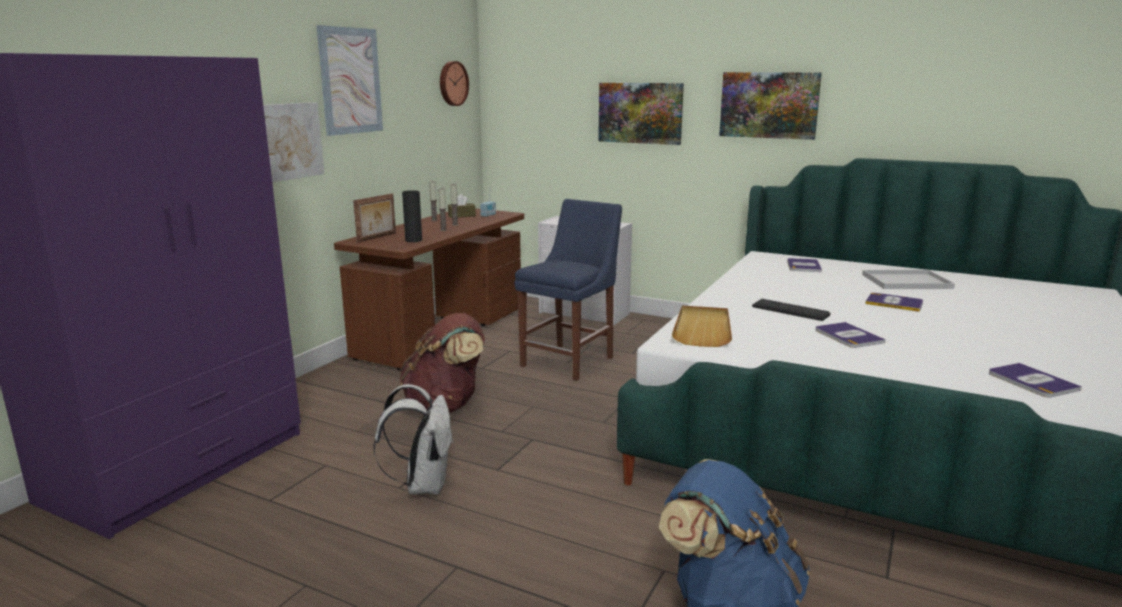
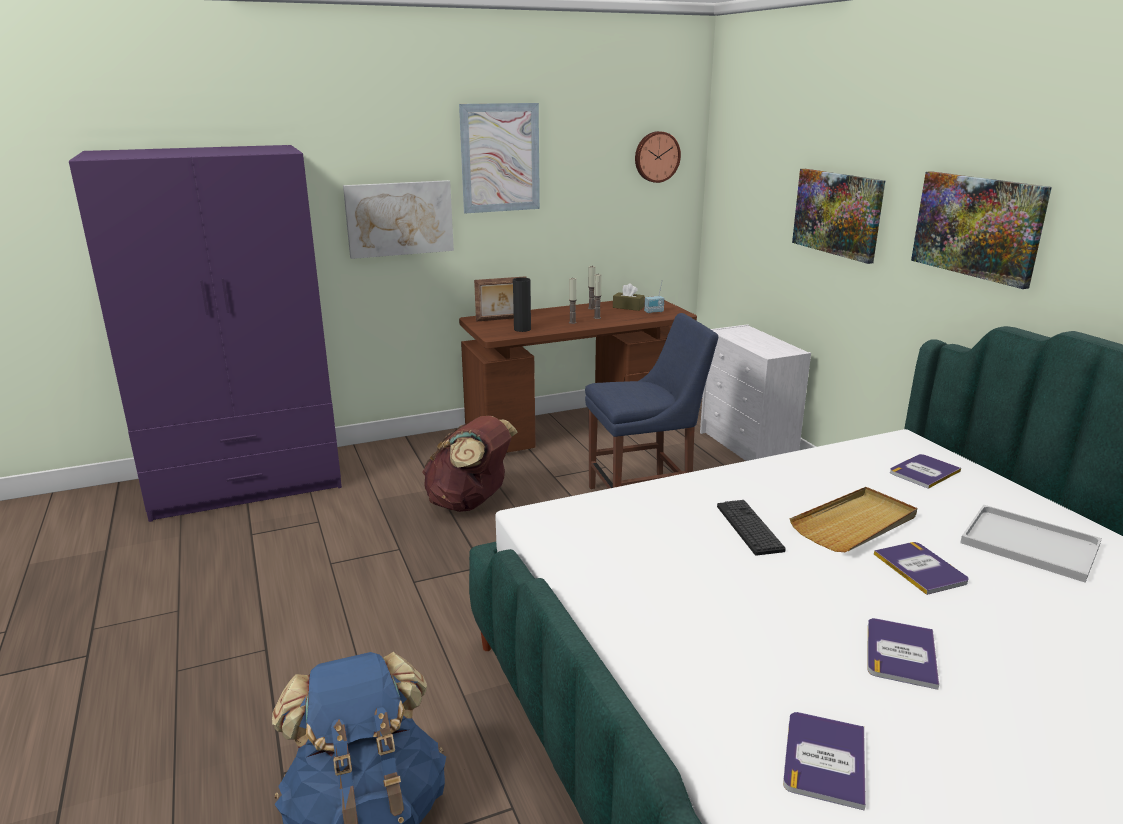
camera: 40 degrees right, 5 degrees up
(423, 485) = (347, 569): white backpack -> none
(702, 329) = (599, 514): beige tray -> beige tray (855, 524)
(848, 336) = (737, 587): book -> book (900, 653)

